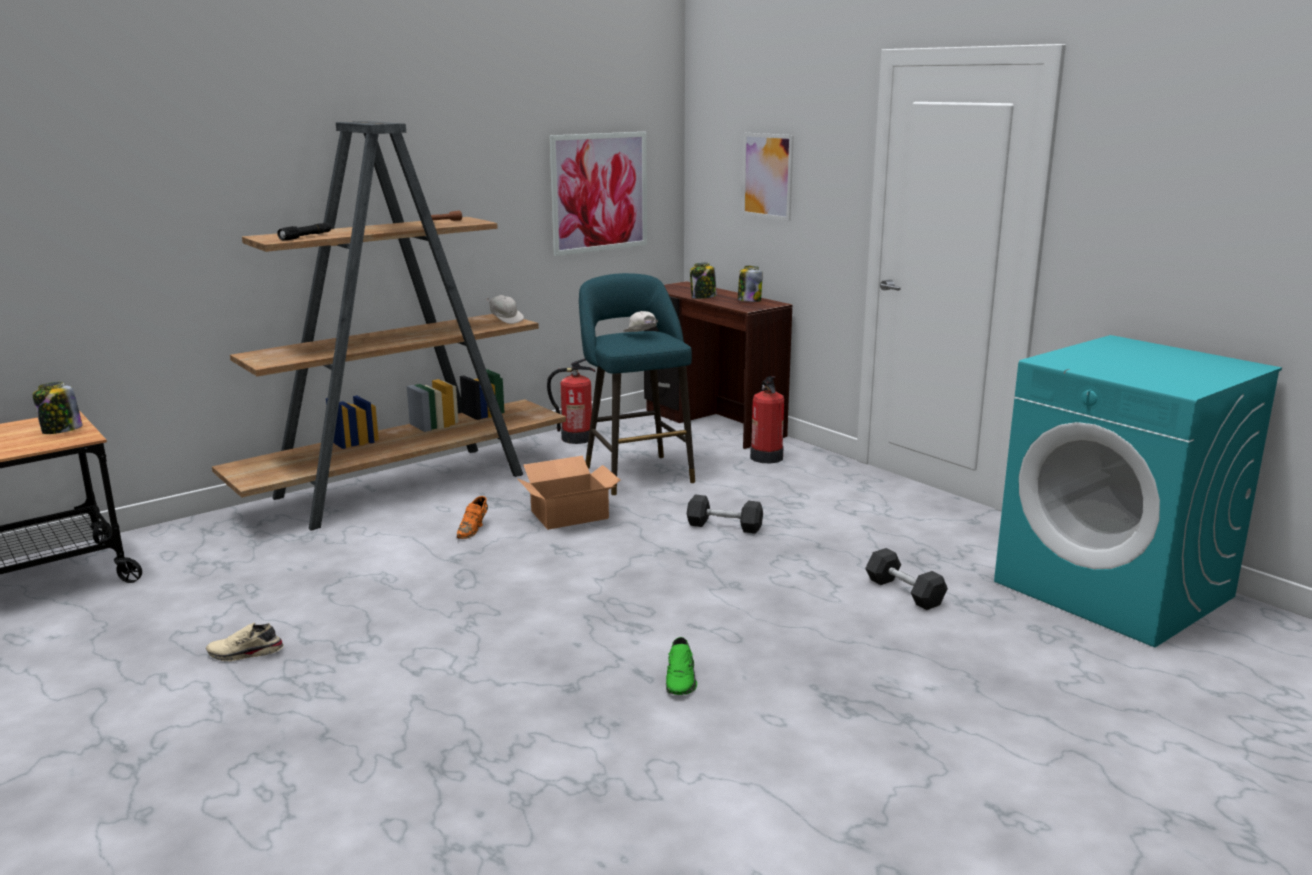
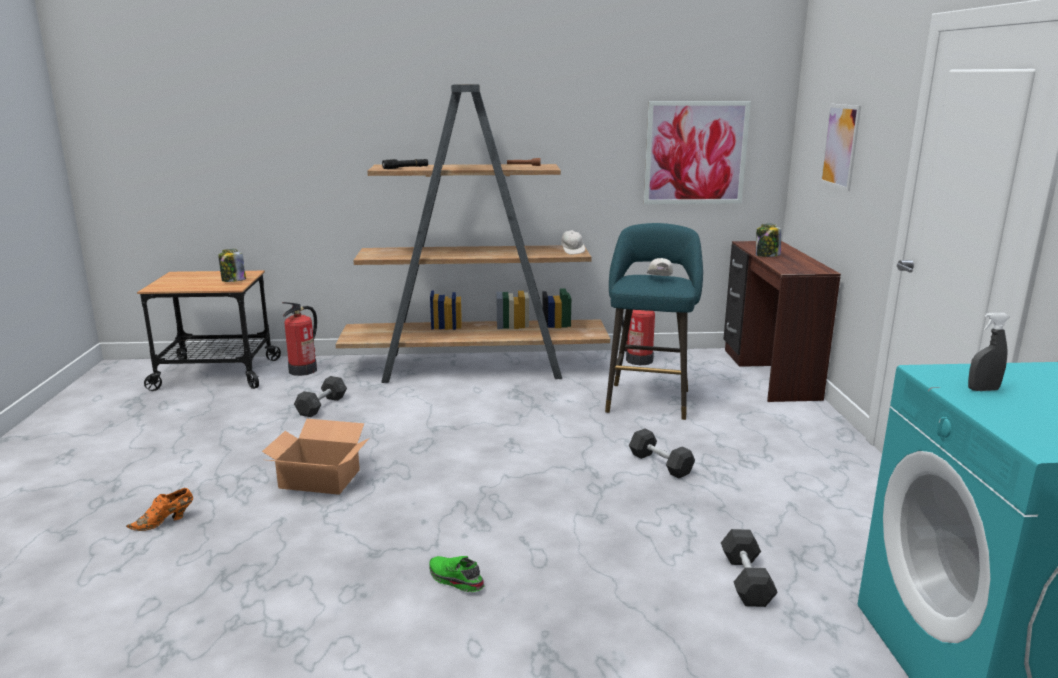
camera: 35 degrees right, 0 degrees up
(245, 654) = (241, 453): beige shoe -> none
(270, 575) = (322, 406): none -> grey dumbbell
(473, 530) = (475, 411): orange shoe -> orange shoe (165, 522)
(568, 514) = (553, 418): cardboard box -> cardboard box (319, 478)
(682, 679) = (454, 580): green shoe -> green shoe turned 90 degrees clockwise
(749, 301) = (803, 264): jar -> none
(766, 457) = (779, 414): fire extinguisher -> fire extinguisher (303, 370)
(1094, 365) = (983, 389): none -> grey spray bottle

